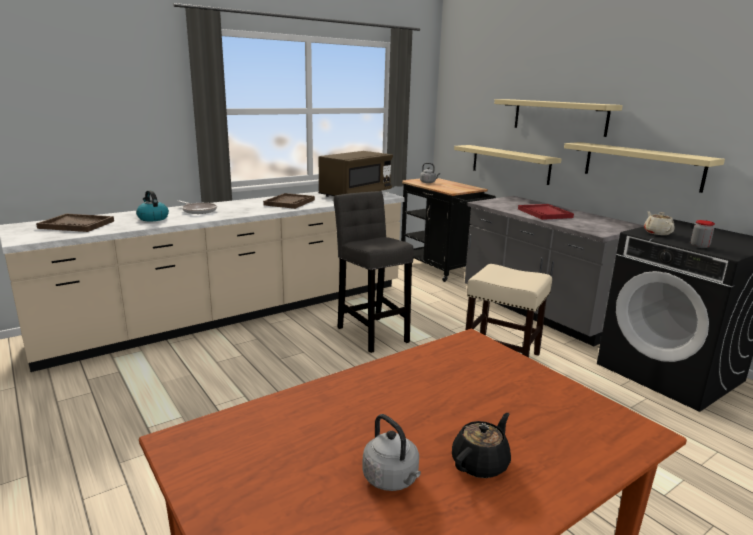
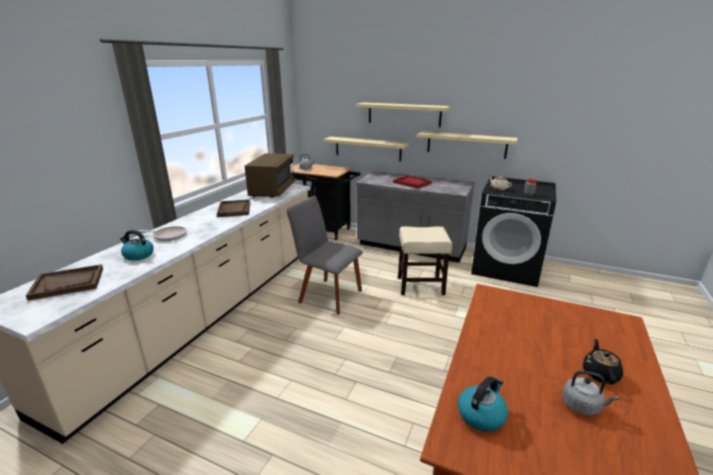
camera: 30 degrees left, 5 degrees up
(255, 433) = (481, 414): none -> kettle
(371, 332) = (328, 295): grey stool -> grey chair

